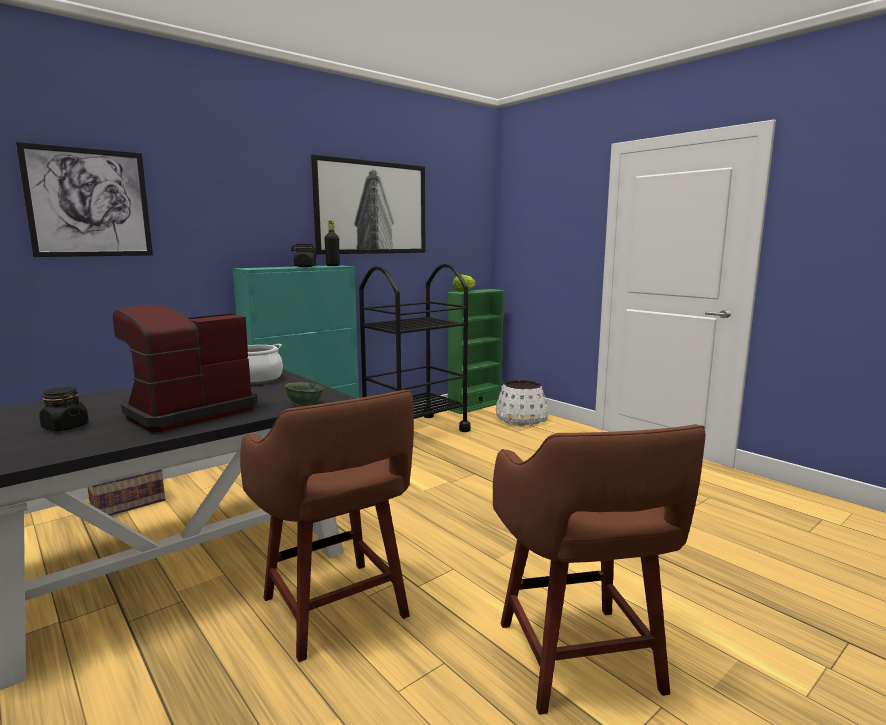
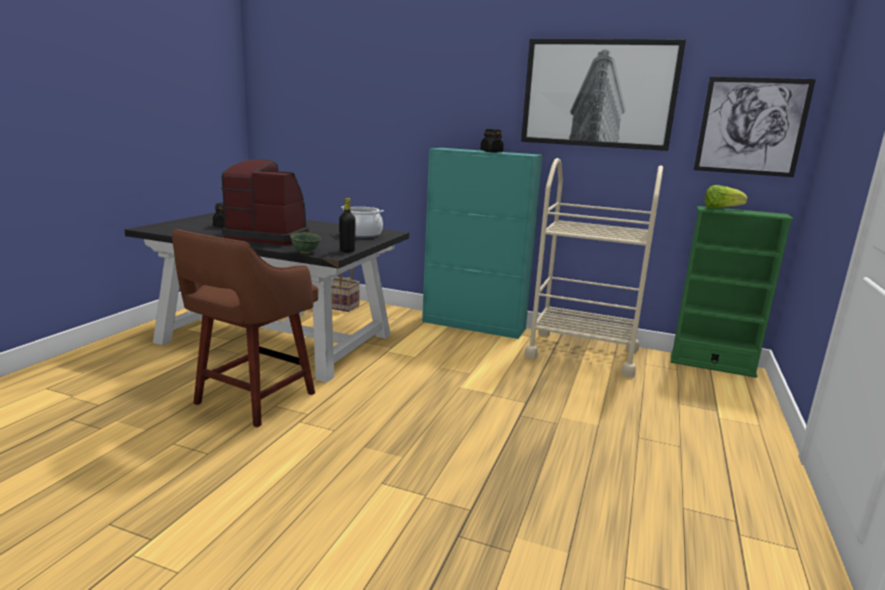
camera: 60 degrees right, 5 degrees up
(89, 203) = (354, 91): picture -> picture (751, 126)
(332, 266) = (520, 154): black bottle -> black bottle (347, 251)
(415, 432) = (582, 353): black cart -> beige cart
(521, 419) = (724, 399): white planter -> none
(581, 661) = (228, 517): brown stool -> none

